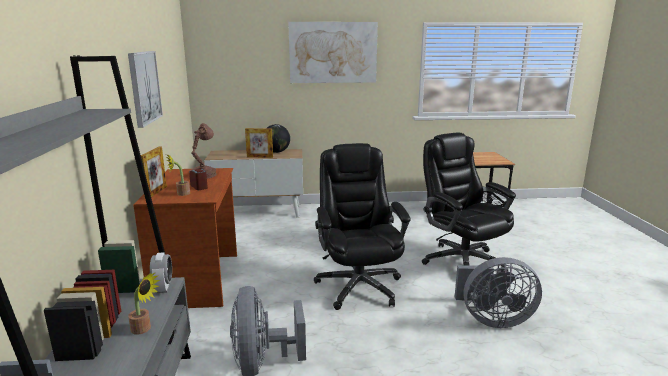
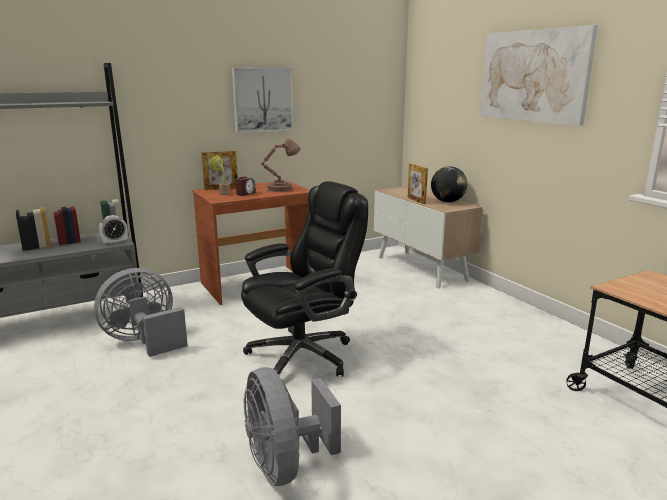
camera: 65 degrees right, 0 degrees up
(144, 329) = (56, 251): potted plant -> none
(461, 261) = (443, 418): black office chair -> none

